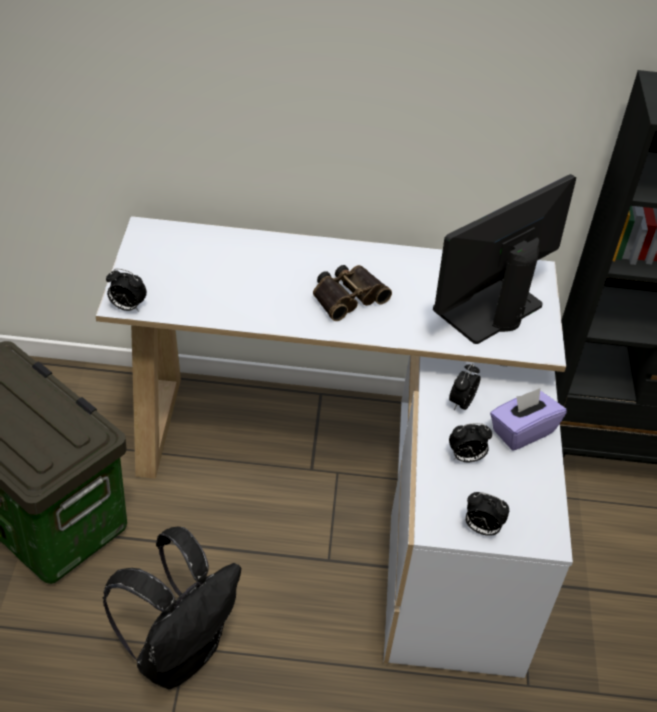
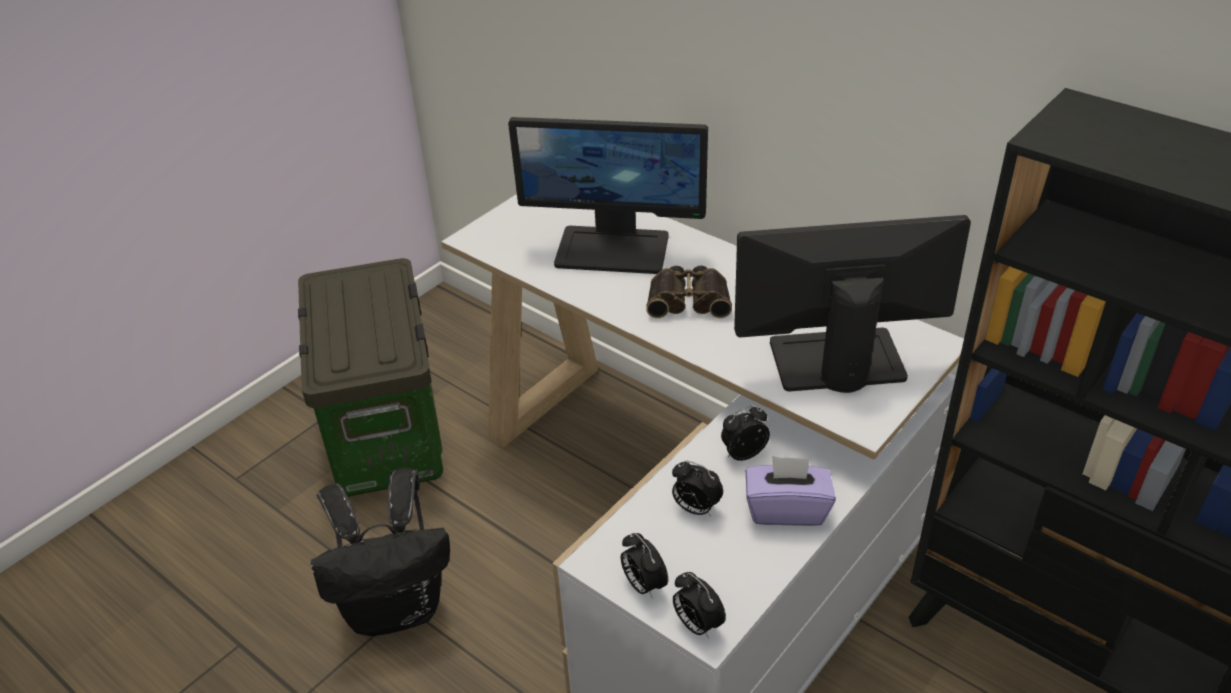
camera: 40 degrees right, 5 degrees down
(126, 307) = (473, 243): alarm clock -> alarm clock (697, 624)
(250, 273) = (613, 249): none -> monitor

